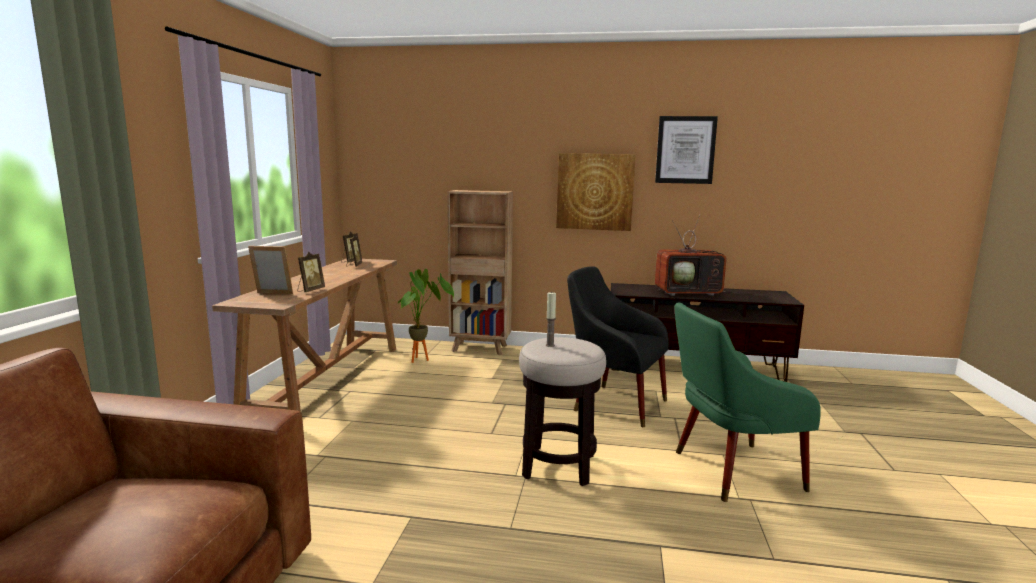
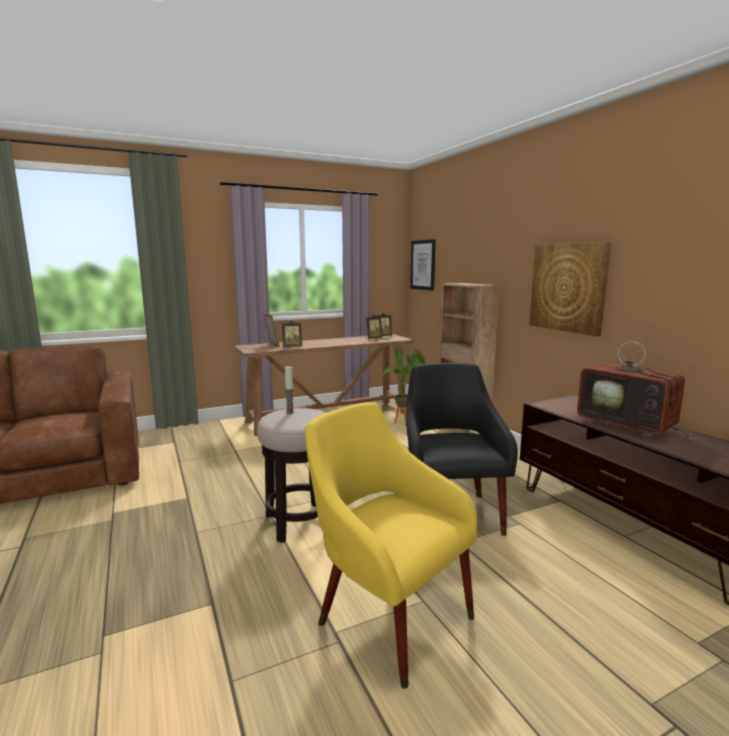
camera: 55 degrees right, 0 degrees up
(685, 150) = (673, 232): picture -> picture (423, 265)
(729, 471) = (388, 613): green armchair -> yellow armchair

